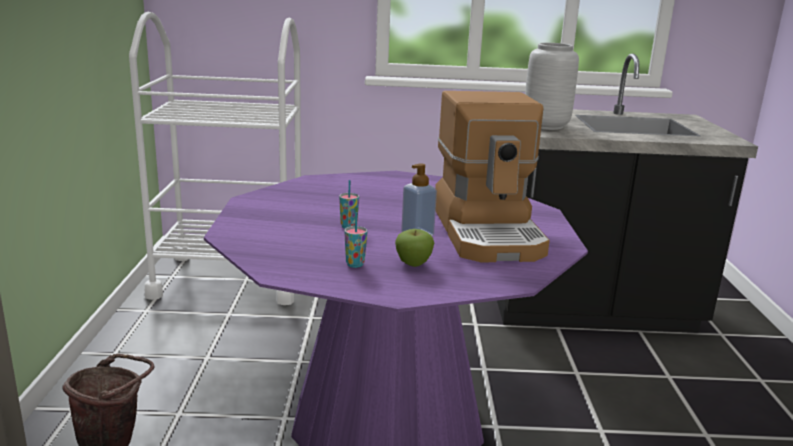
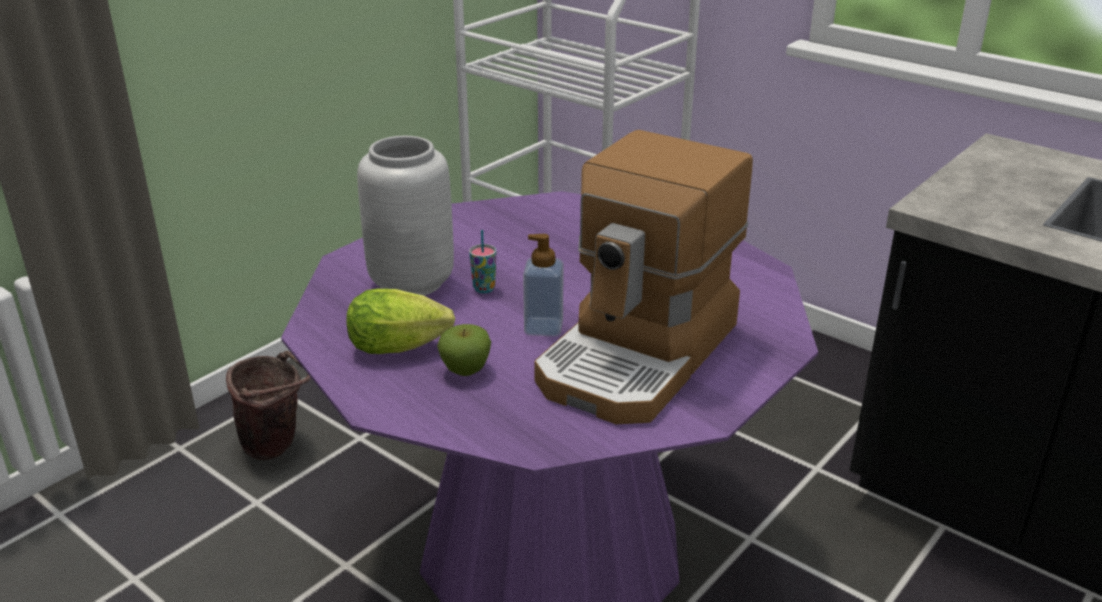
camera: 40 degrees right, 10 degrees up
(355, 264) = (403, 347): cup -> lettuce
(545, 126) = (968, 192): grey vase -> grey vase (410, 282)

